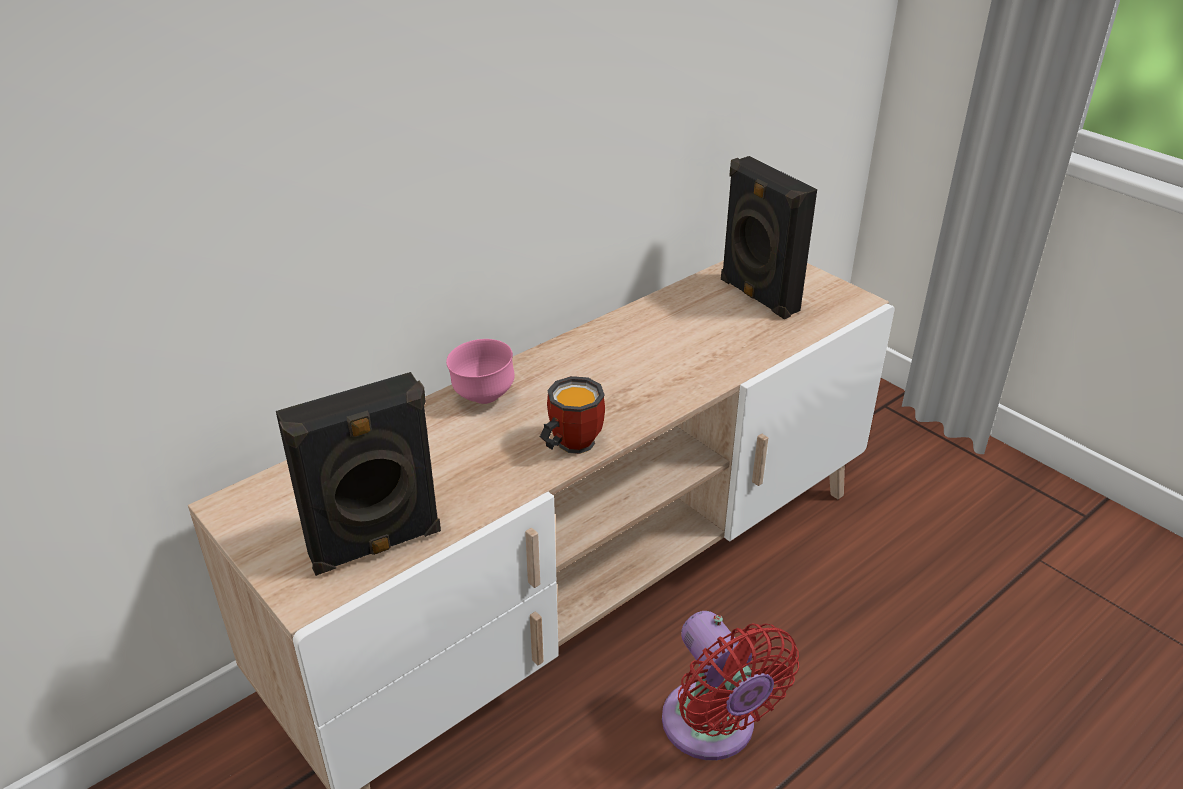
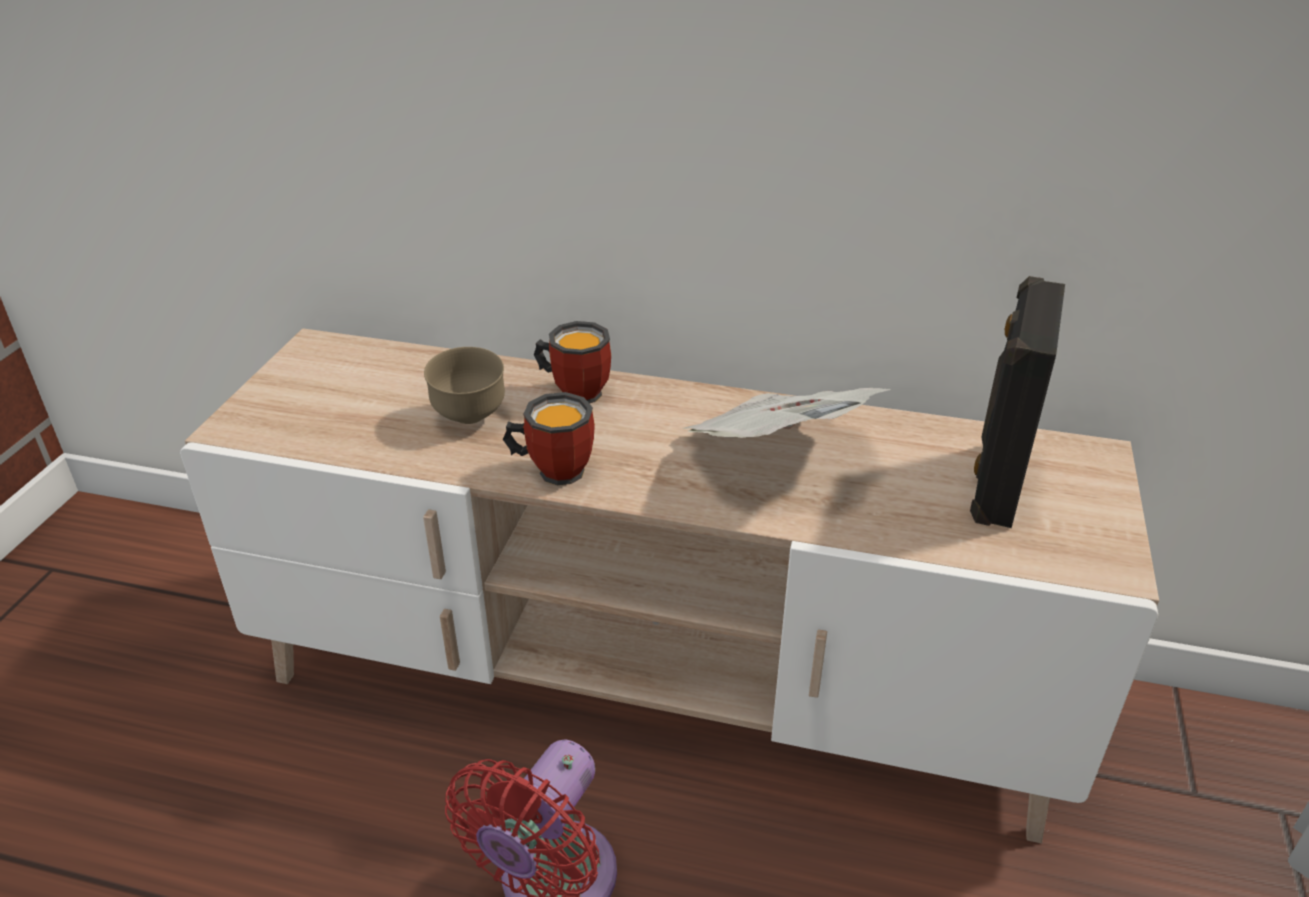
camera: 55 degrees right, 0 degrees up
(376, 546) = (314, 431): black speaker -> none
(458, 459) = (470, 418): none -> brown bowl
(482, 397) = (575, 390): pink bowl -> mug
(652, 350) = (778, 453): none -> newspaper

